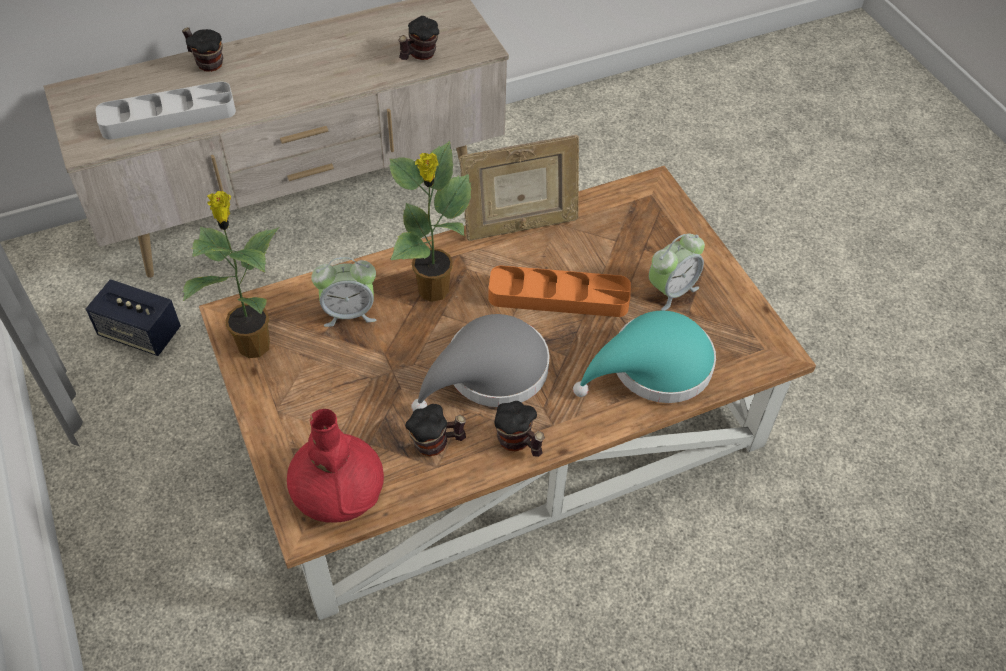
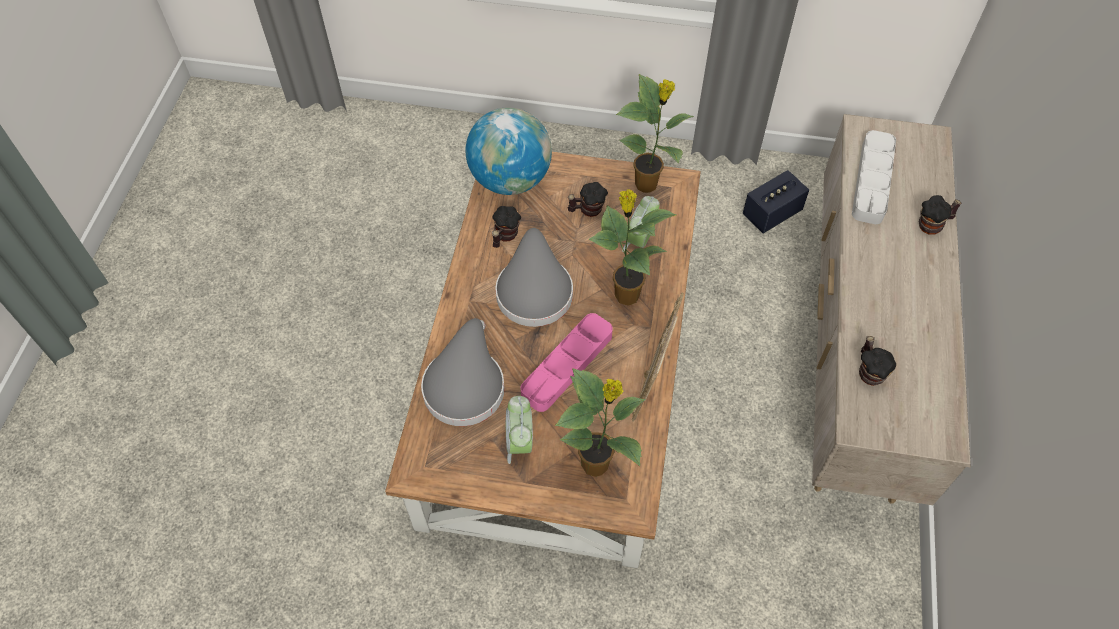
camera: 125 degrees right, 5 degrees up
(337, 490) = (510, 179): red vase -> globe
(518, 443) = (471, 276): mug -> mug (587, 210)
(558, 297) = (567, 365): orange tray -> pink tray
(639, 227) = (597, 464): none -> potted plant
(653, 368) = (465, 383): turquoise hat -> grey hat

